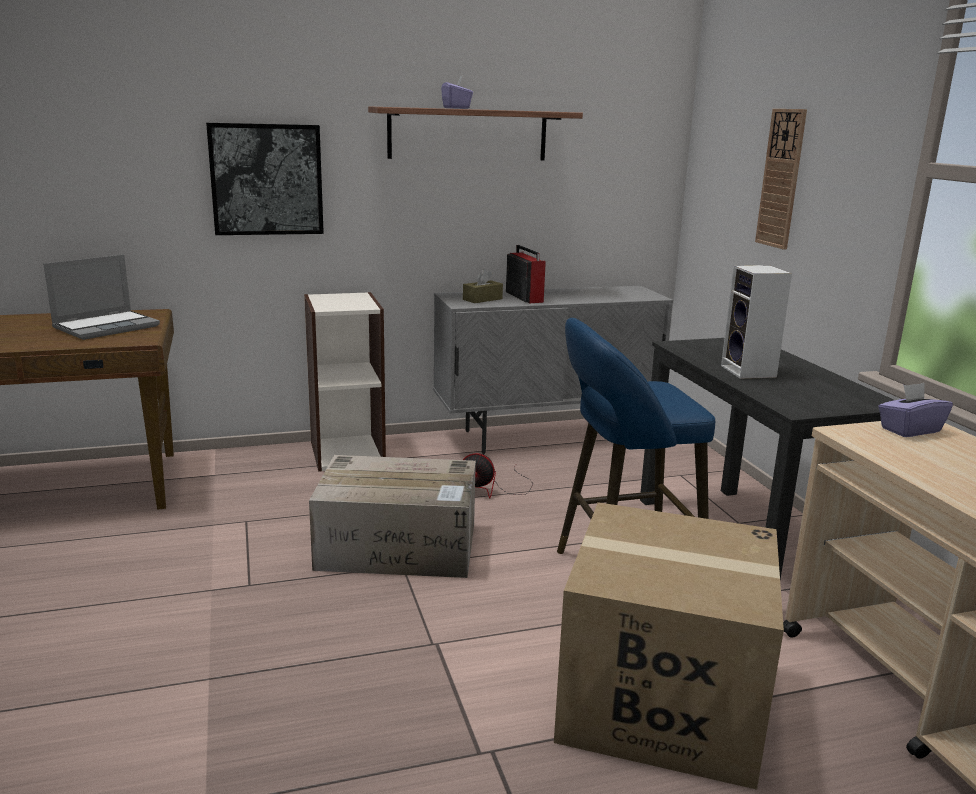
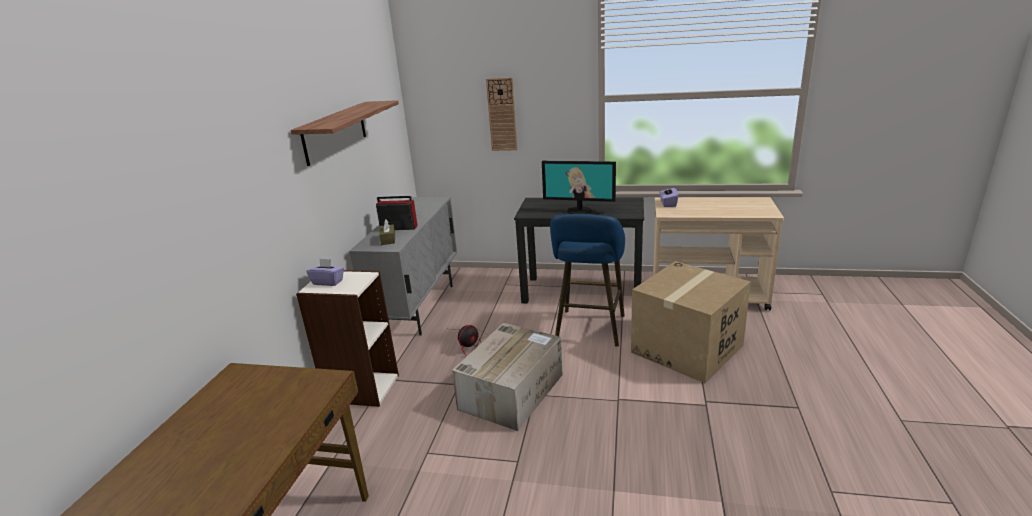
camera: 60 degrees left, 5 degrees up
(107, 327) = (259, 397): laptop -> none
(266, 179) = (254, 214): picture -> none
(457, 108) = (341, 115): purple tissue box -> purple tissue box (328, 282)
(750, 372) = (579, 210): speaker -> monitor

